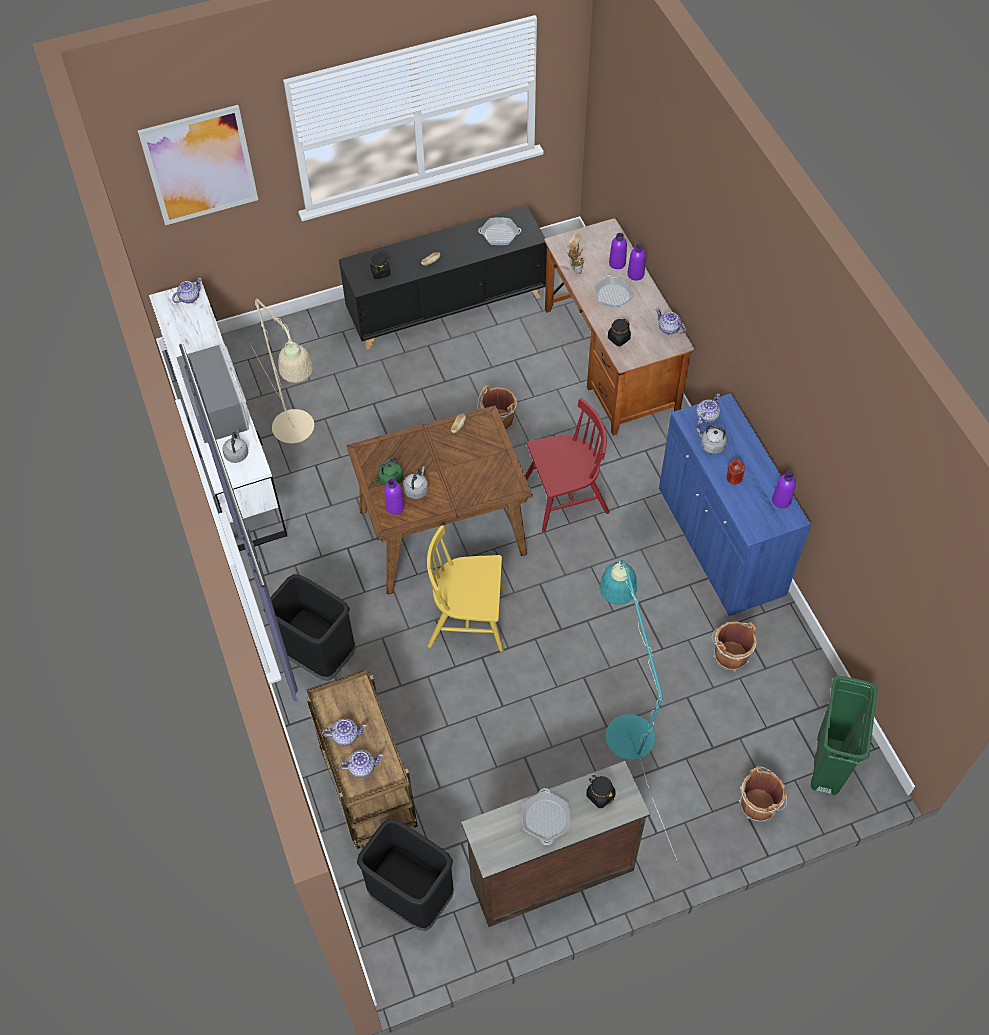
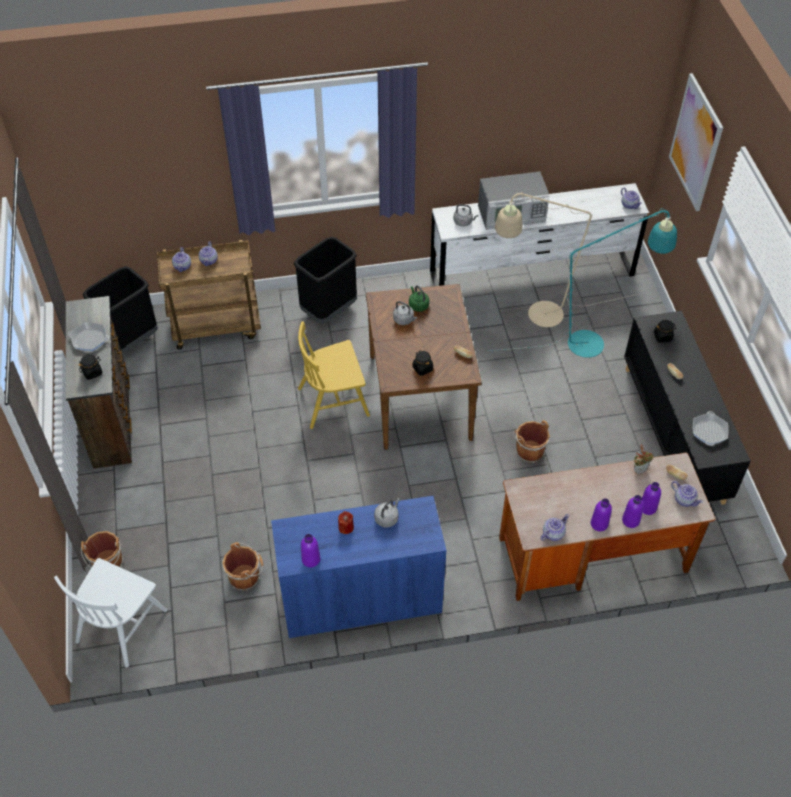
camera: 100 degrees right, 5 degrees down
(395, 507) = (391, 305): purple bottle -> purple bottle (599, 524)
(468, 619) = (334, 401): yellow chair -> yellow chair turned 120 degrees counterclockwise
(565, 497) = (436, 487): red chair -> none
(613, 295) = (603, 495): frying pan -> none
(618, 338) = (545, 488): black jar -> black jar (422, 368)
(625, 725) = (208, 487): turquoise floor lamp -> turquoise floor lamp (595, 342)
(706, 416) = (422, 523): teapot -> teapot (684, 500)
(827, 764) = (121, 625): green trash can -> white chair

